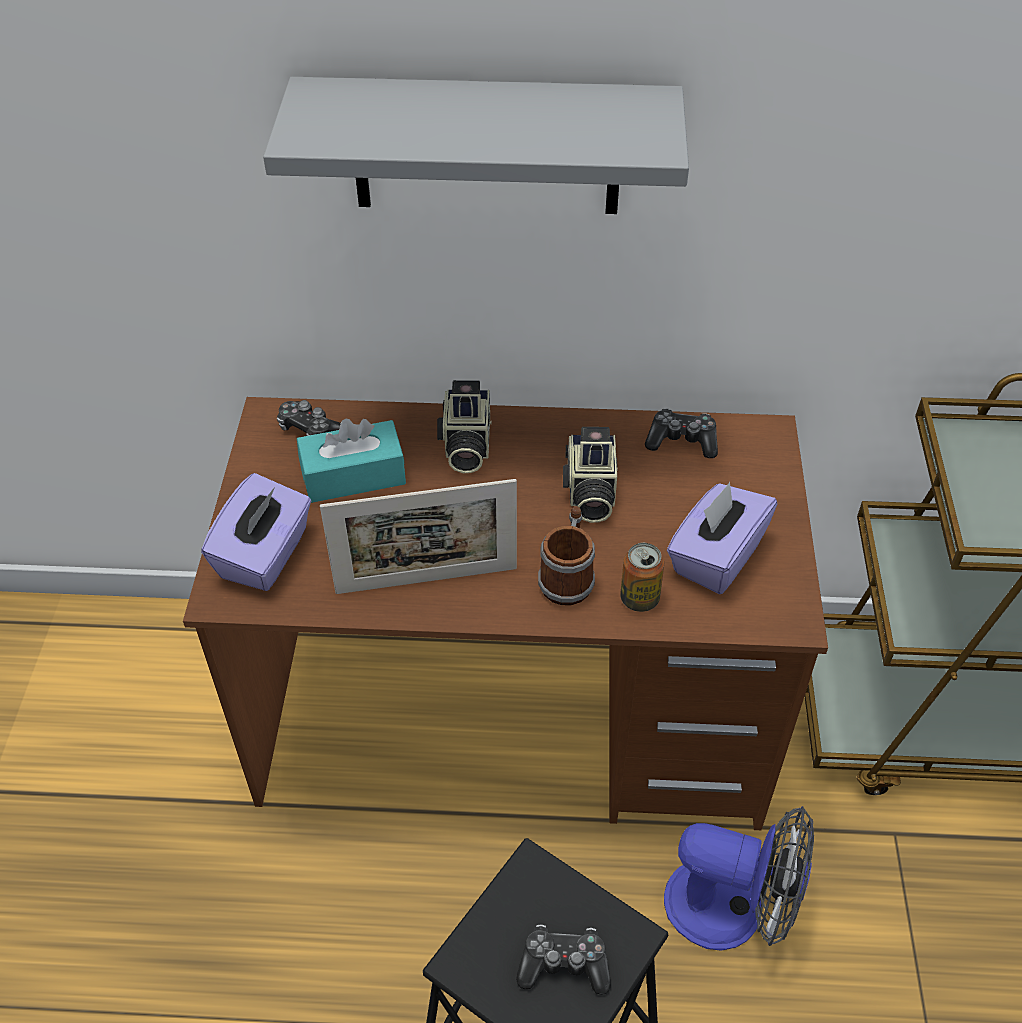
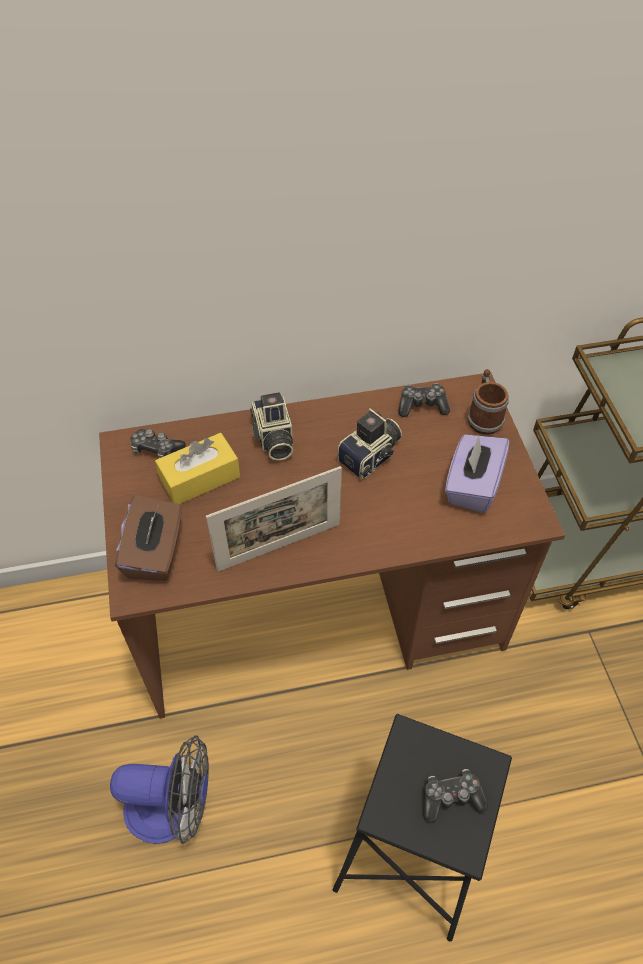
camera: 15 degrees left, 5 degrees up
(265, 555) = (155, 553): purple tissue box -> brown tissue box
(353, 475) = (200, 478): turquoise tissue box -> yellow tissue box
(486, 147) = (268, 223): grey shelf -> none
(568, 577) = (377, 523): mug -> mug (483, 417)
(589, 492) = (371, 456): camera -> camera turned 120 degrees counterclockwise
(639, 598) = (431, 527): can -> none
(731, 909) = (502, 708): fan -> fan (173, 808)

